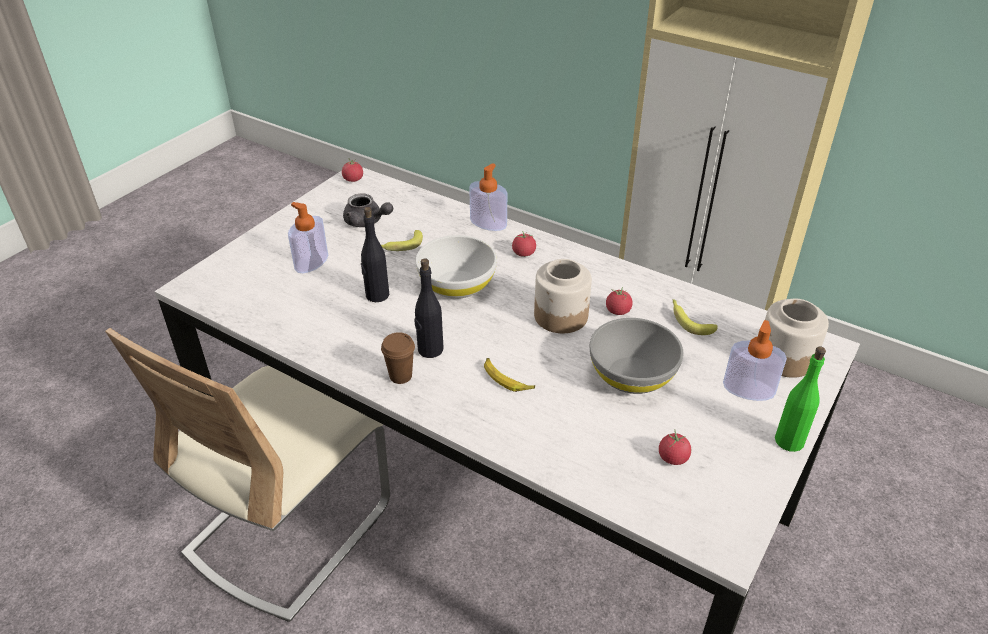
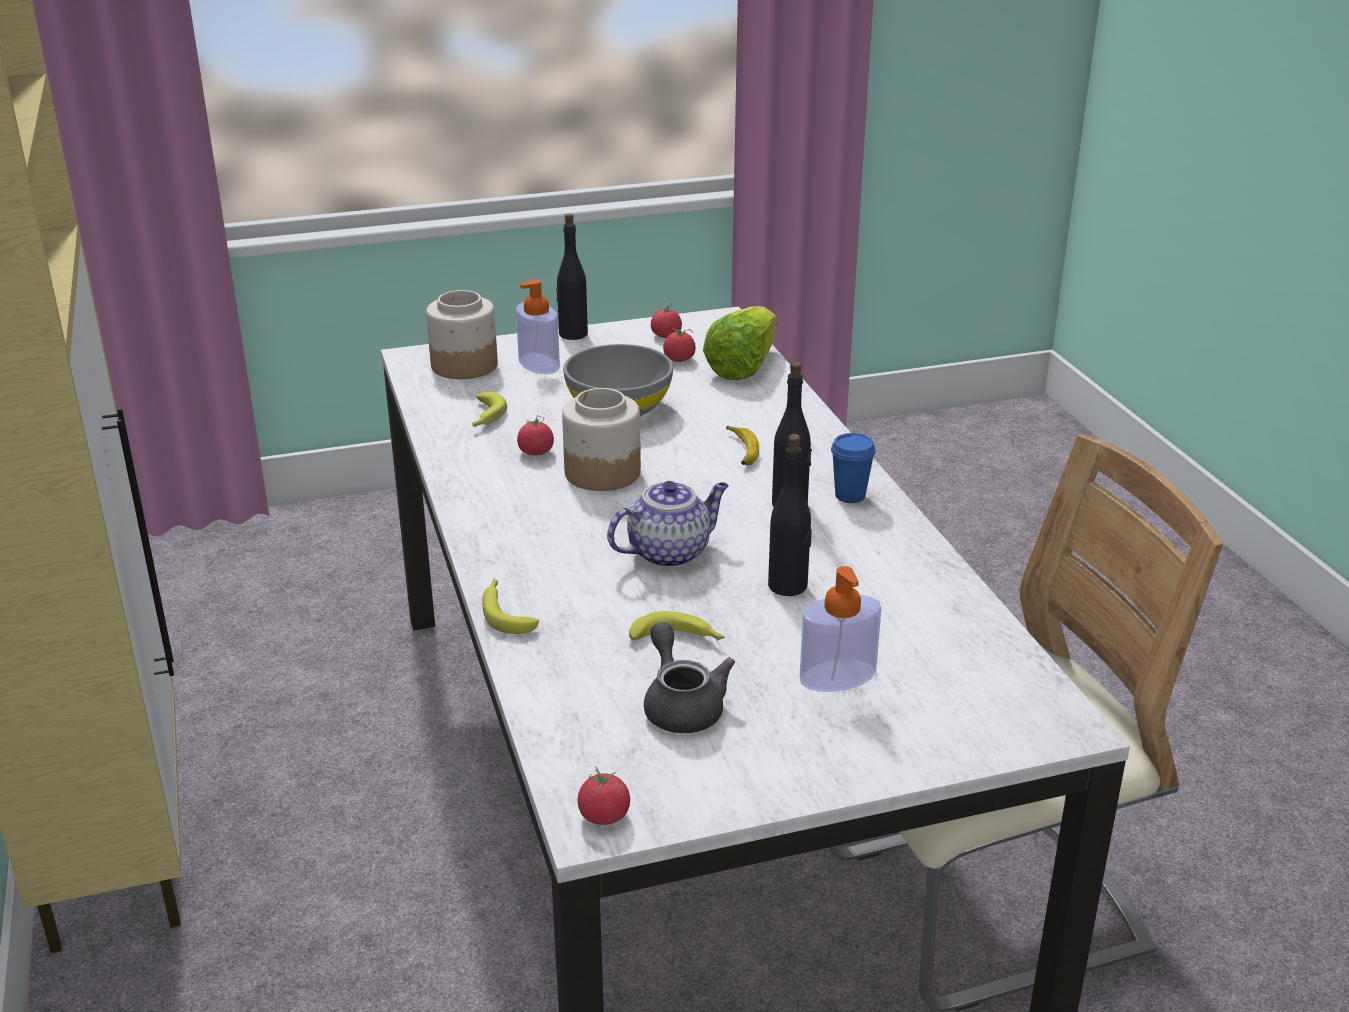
camera: 140 degrees left, 10 degrees down
(400, 376) = (850, 496): brown cup -> blue cup
(457, 285) = (670, 552): white bowl -> teapot
(488, 223) = (506, 612): soap dispenser -> banana
(523, 253) = (530, 550): tomato -> tomato (666, 336)
(617, 479) = (742, 367): none -> lettuce
(789, 440) = (572, 334): green bottle -> black bottle

